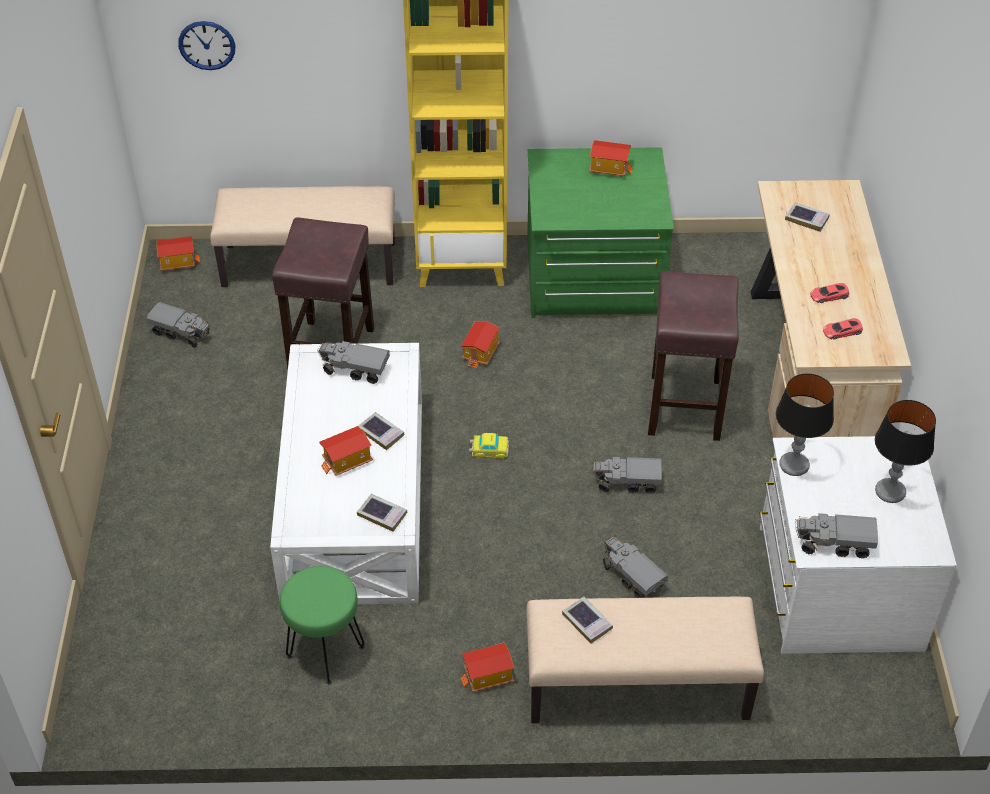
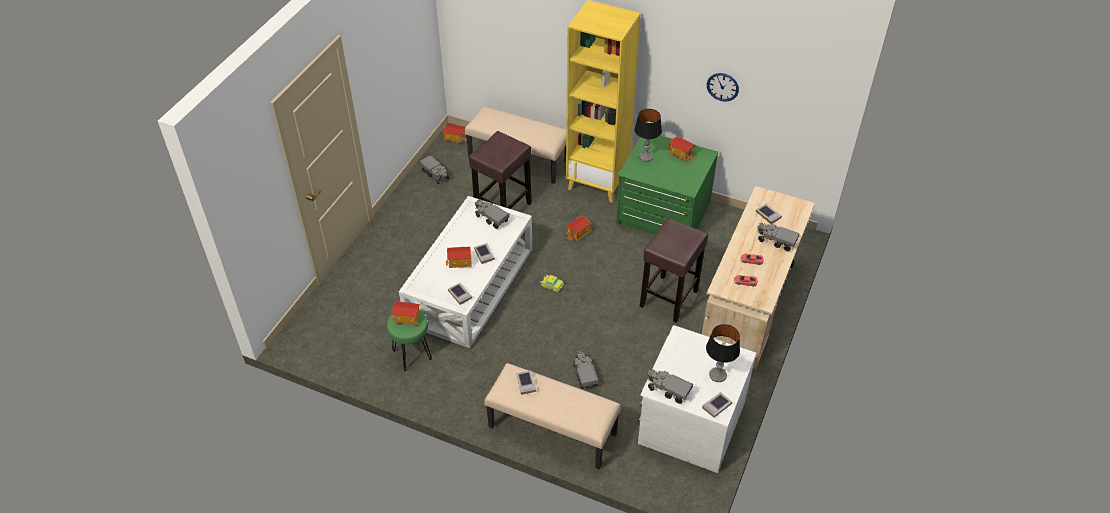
camera: 25 degrees right, 0 degrees up
(207, 45) = (484, 28): wall clock -> wall clock (722, 87)
(488, 676) = (481, 396): toy house -> toy house (407, 319)
(627, 482) = (612, 327): toy truck -> toy truck (776, 241)
(794, 465) = (674, 343): table lamp -> table lamp (645, 157)
(921, 540) = (716, 406): none -> book

